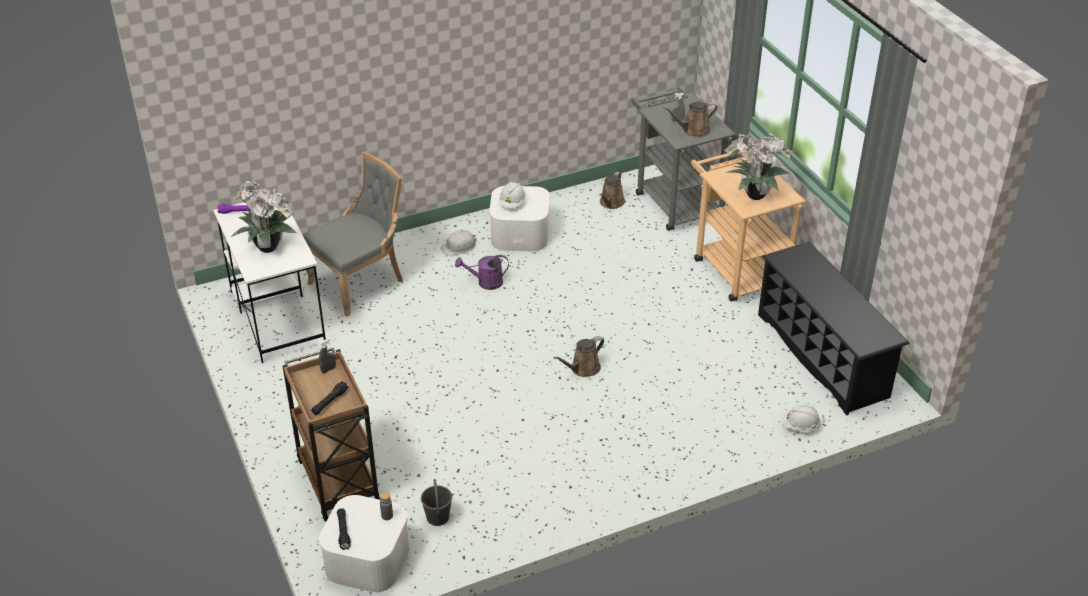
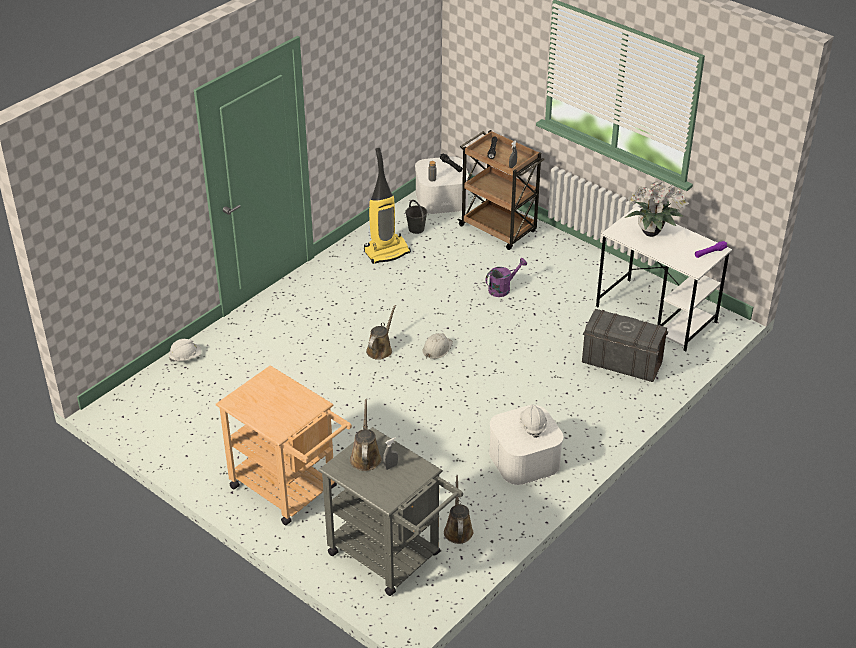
camera: 155 degrees right, 0 degrees up
(361, 282) = (621, 363): grey chair -> grey storage box
(459, 246) = (569, 425): white hard hat -> white hard hat (437, 348)
(485, 283) = (515, 397): purple watering can -> purple watering can (503, 288)
(498, 493) = (387, 252): none -> vacuum cleaner
(693, 130) = (365, 456): brown watering can -> brown watering can turned 45 degrees counterclockwise
(753, 195) = (269, 392): potted plant -> none
(822, 355) = (180, 423): black shoe rack -> none

